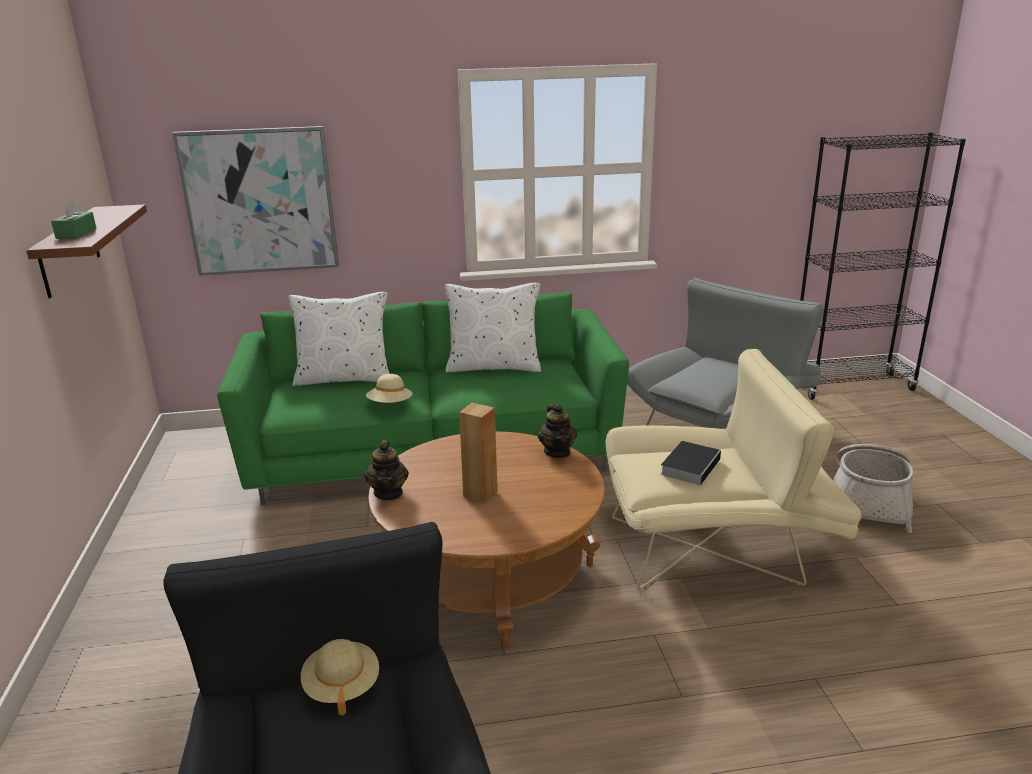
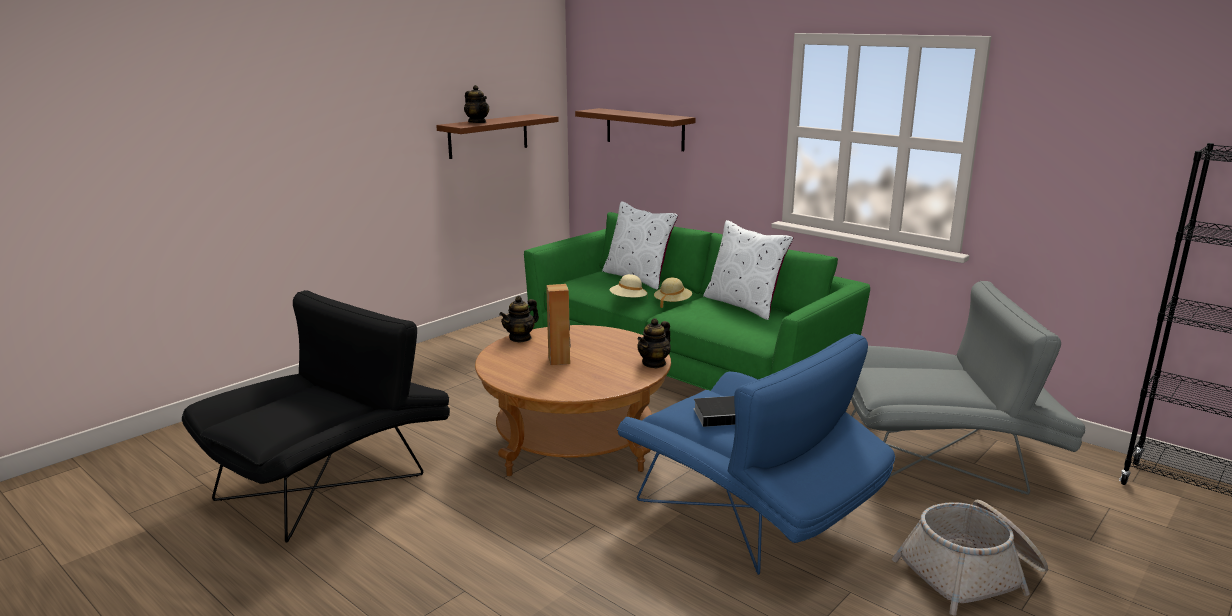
camera: 50 degrees right, 5 degrees down
(76, 233) = (477, 122): green tissue box -> teapot
(260, 201) = (645, 129): picture -> brown shelf
(342, 686) = (333, 397): beige hat -> beige hat (672, 303)
(718, 546) = (752, 515): beige armchair -> blue armchair

